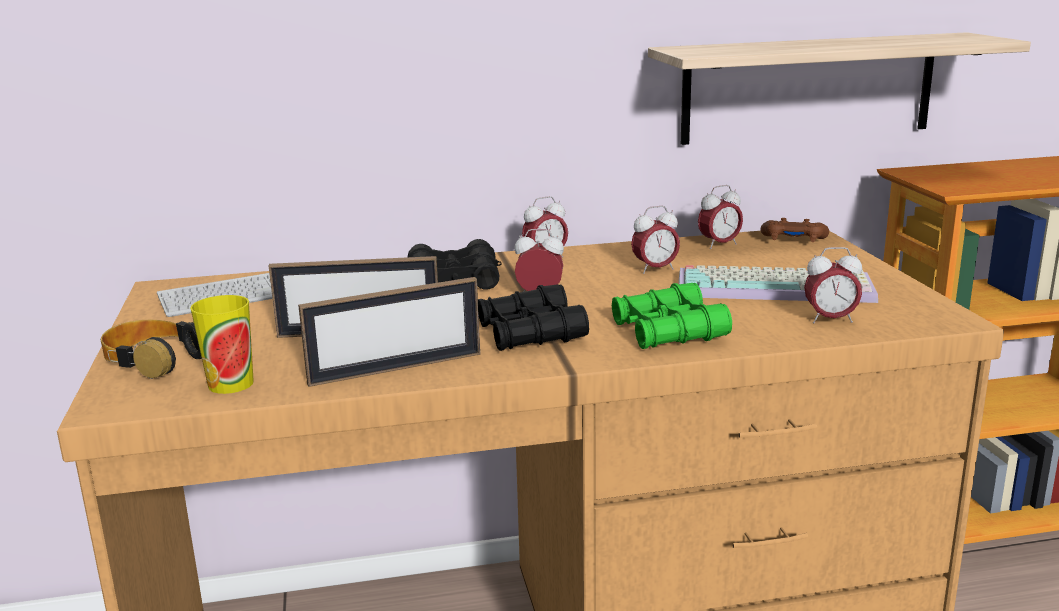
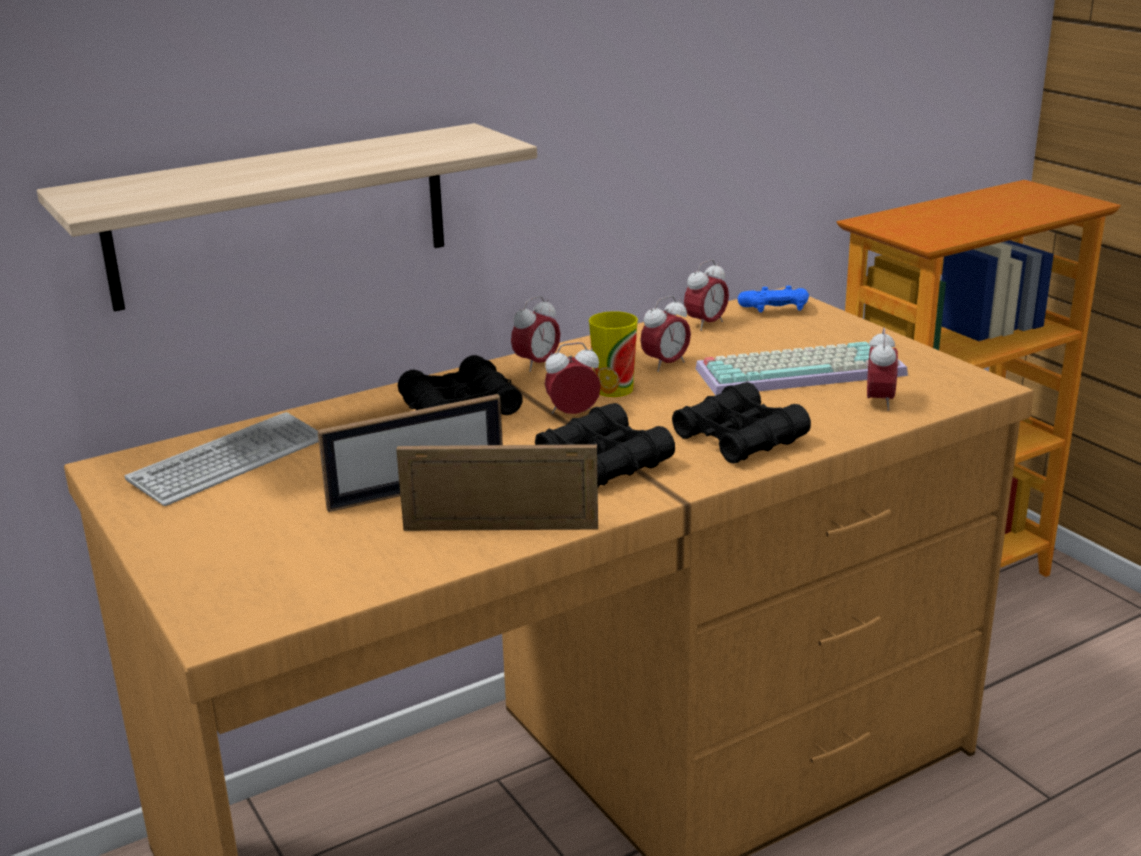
camera: 20 degrees left, 5 degrees up
(156, 359) = (211, 563): headphones -> none
(231, 384) = (334, 578): cup -> cup (614, 389)
(396, 368) = (500, 528): picture frame -> picture frame turned 135 degrees counterclockwise
(668, 331) = (739, 438): green binoculars -> black binoculars
(793, 240) = (775, 310): brown game controller -> blue game controller
(808, 88) = (769, 143): shelf -> shelf (280, 215)
(830, 320) = (879, 402): alarm clock -> alarm clock turned 60 degrees counterclockwise

